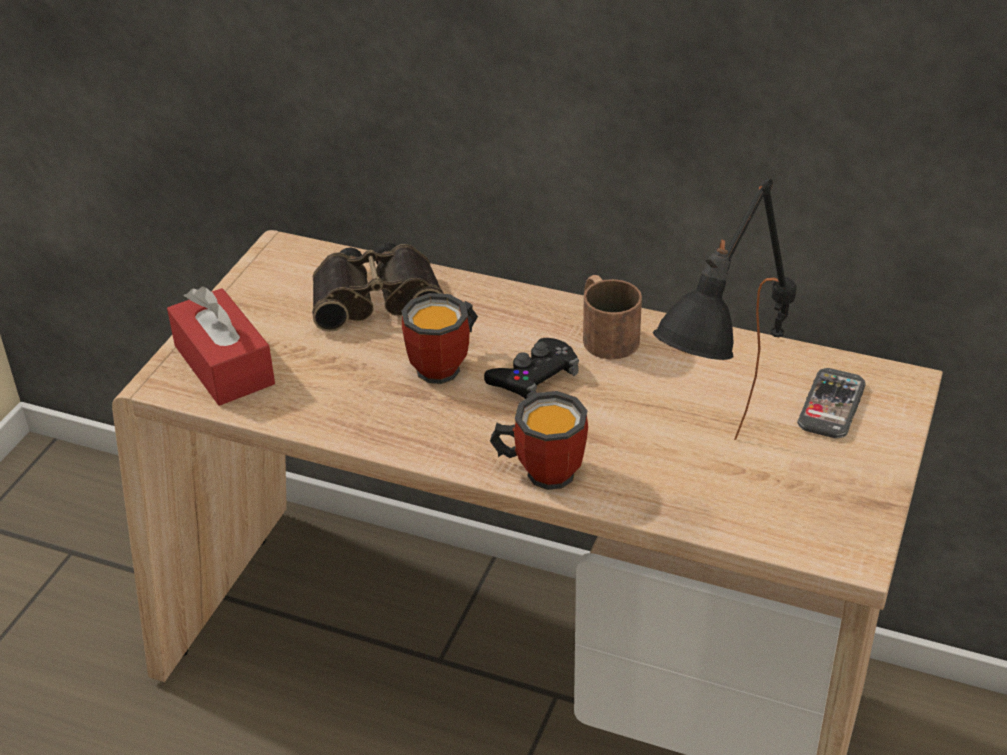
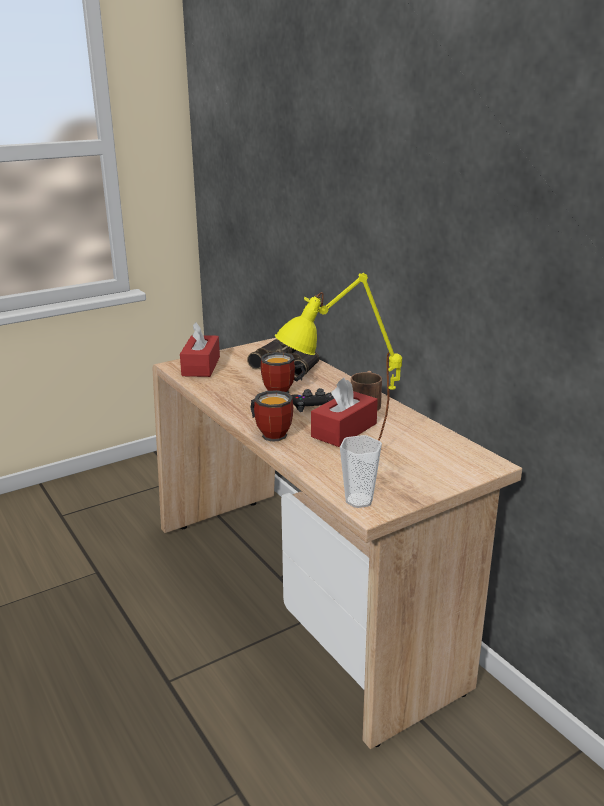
camera: 35 degrees right, 15 degrees down
(640, 410) = (344, 430): none -> red tissue box
(720, 491) = (339, 467): black table lamp -> yellow table lamp
(820, 544) = (359, 500): none -> cup
(831, 406) = (439, 459): phone -> none

